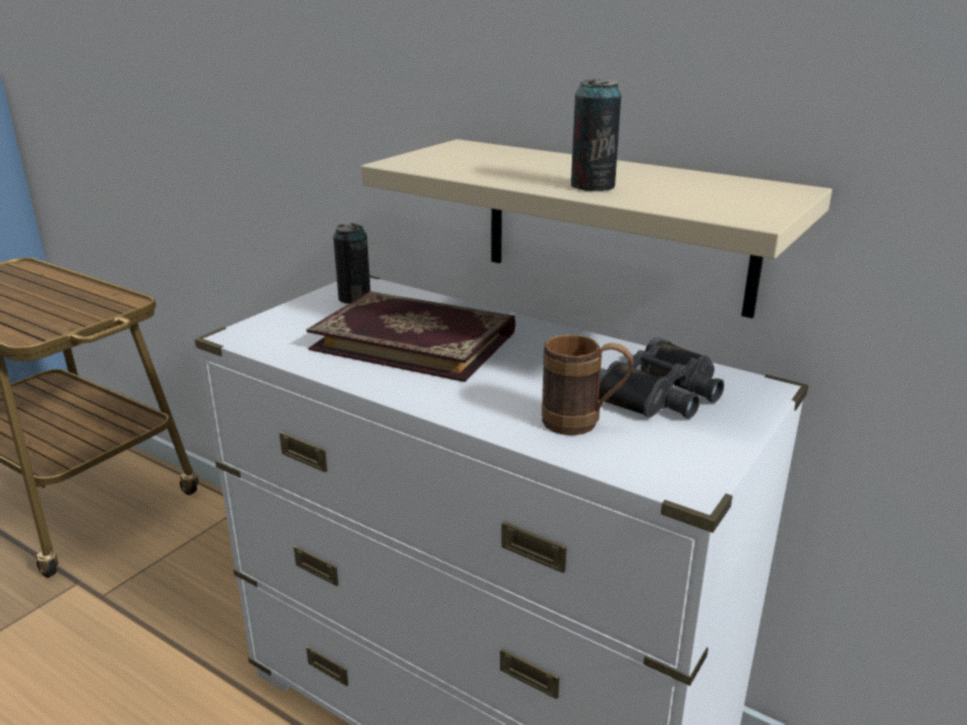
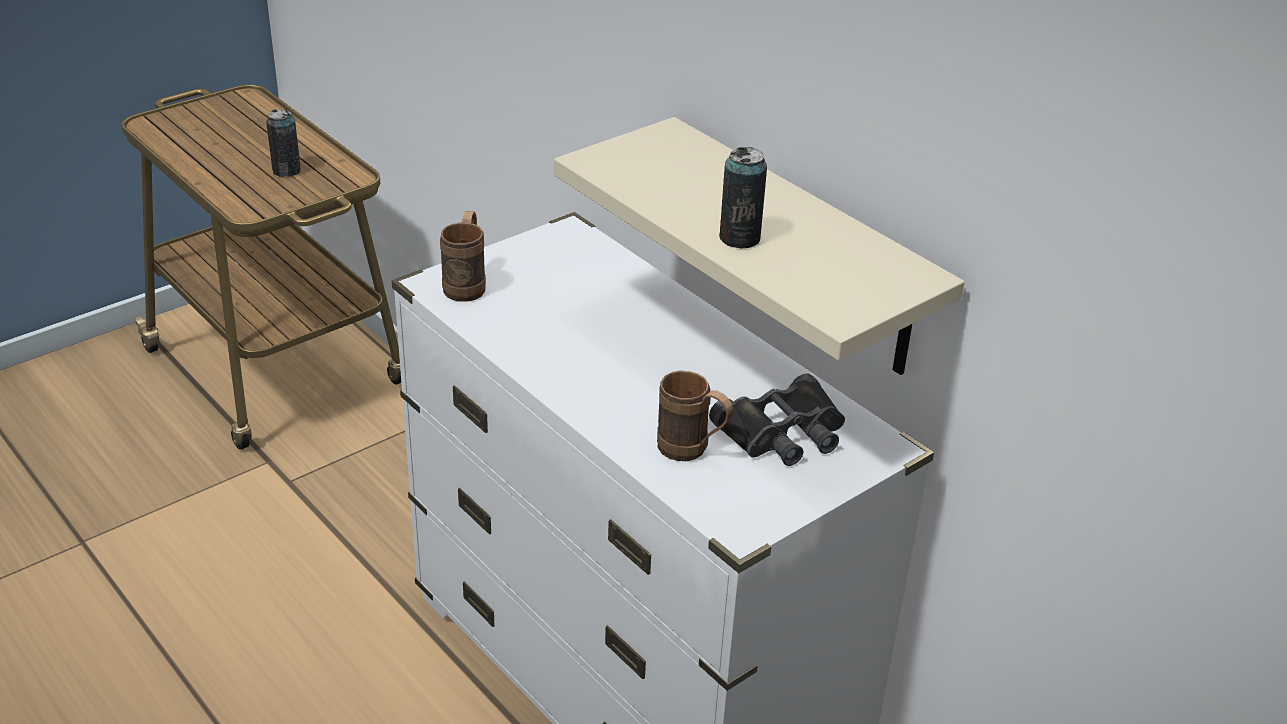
camera: 15 degrees right, 10 degrees up
(276, 330) = (467, 284): none -> brown mug
(354, 298) = (557, 253): can -> can (286, 171)
(415, 340) = (592, 321): book -> none

